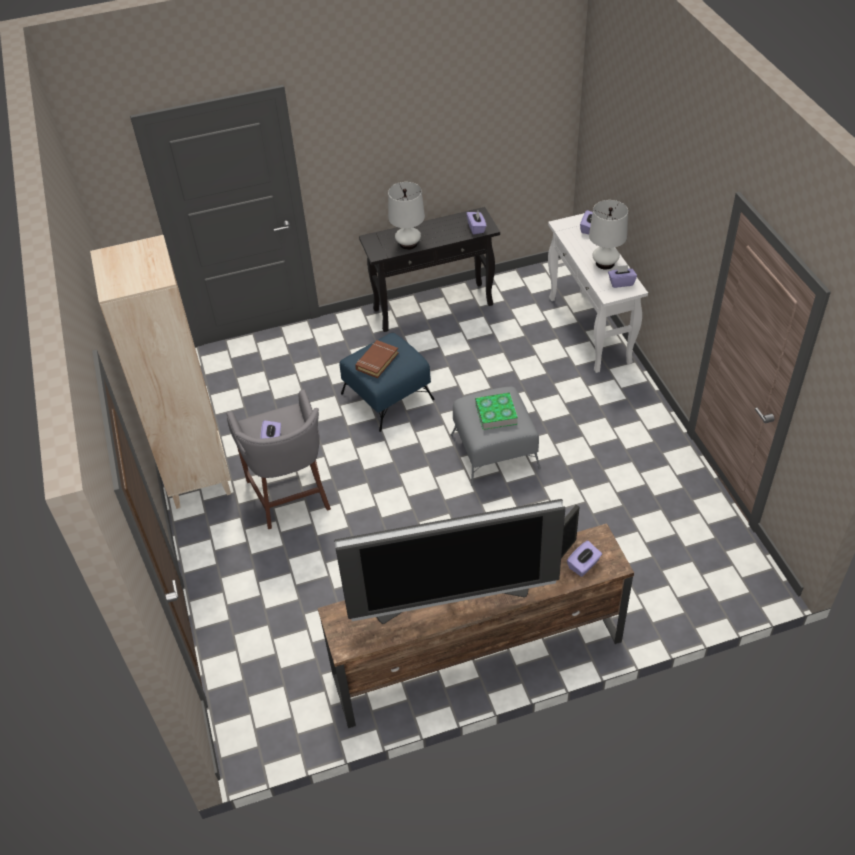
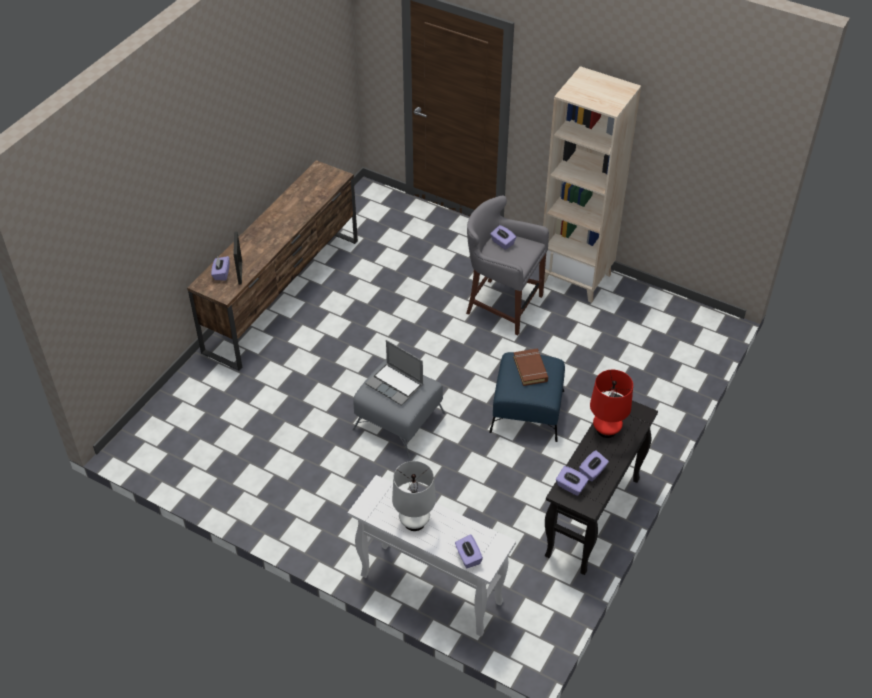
camera: 135 degrees right, 0 degrees up
(408, 244) = (606, 429): white table lamp -> red table lamp
(452, 598) = (284, 217): television -> none
(496, 414) = (395, 385): book -> laptop
(621, 282) = (380, 508): purple tissue box -> purple tissue box (593, 472)

